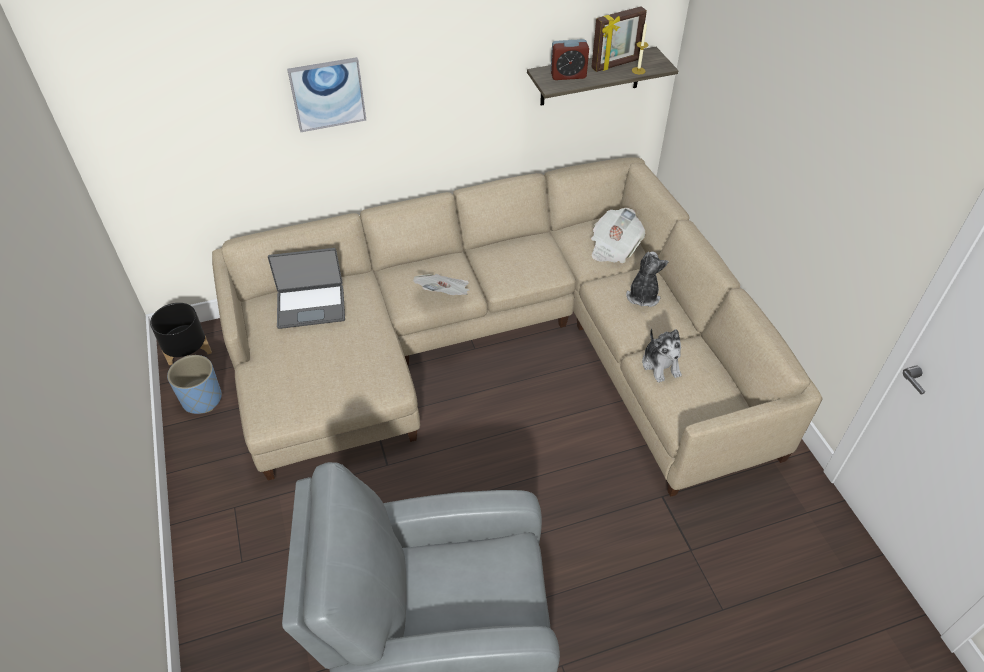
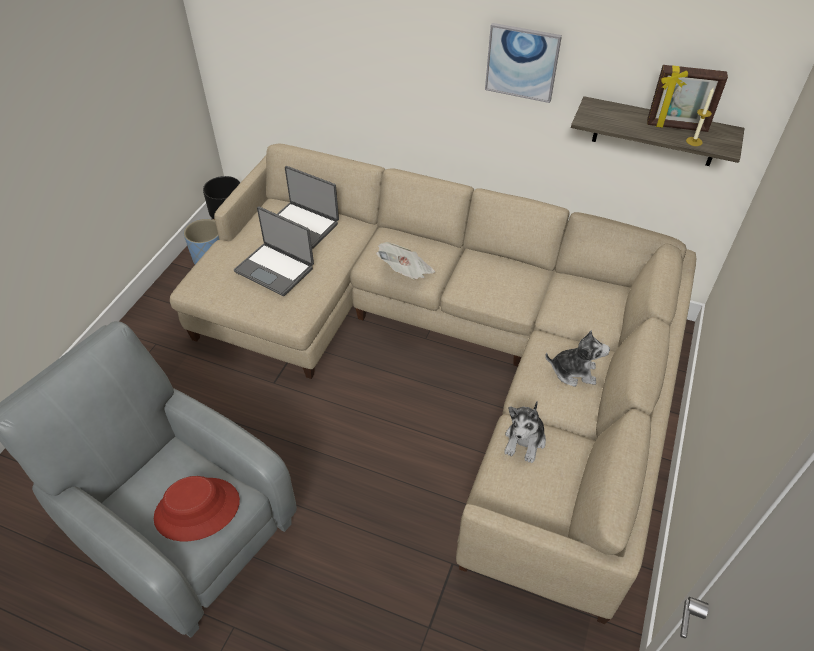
camera: 40 degrees right, 0 degrees up
(327, 94) = (385, 47): picture -> picture (522, 62)
(330, 357) = (275, 269): none -> laptop
(496, 581) = (197, 510): none -> red hat
(568, 75) = (615, 117): alarm clock -> none
(613, 247) = (593, 315): newspaper -> none
(642, 296) = (573, 371): plush toy -> plush toy turned 45 degrees clockwise

